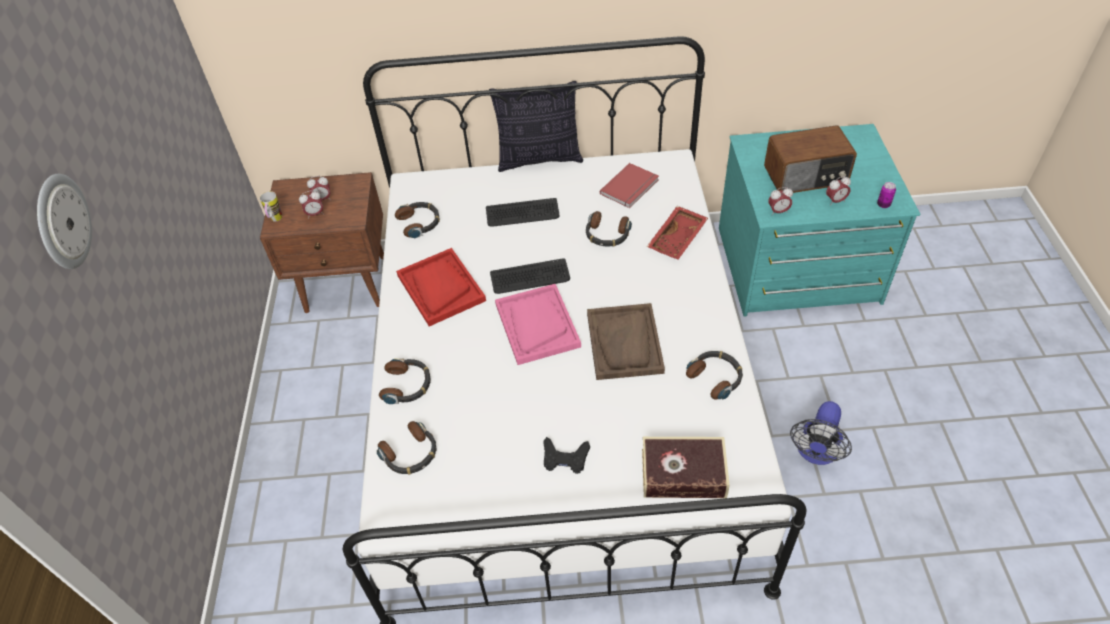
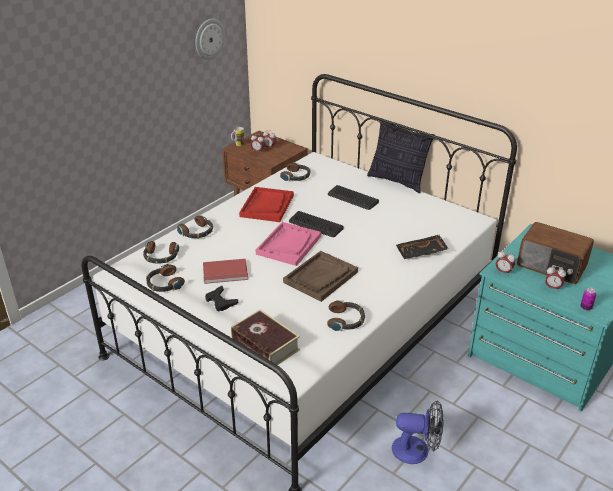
camera: 40 degrees right, 15 degrees down
(62, 221) = (80, 44): wall clock -> wall clock (209, 38)
(607, 234) = (383, 230): headphones -> headphones (164, 283)
(631, 187) = (430, 217): red book -> red book (225, 273)
(678, 239) = (421, 253): red tray -> black tray
(816, 453) = (417, 450): fan -> fan turned 150 degrees counterclockwise

